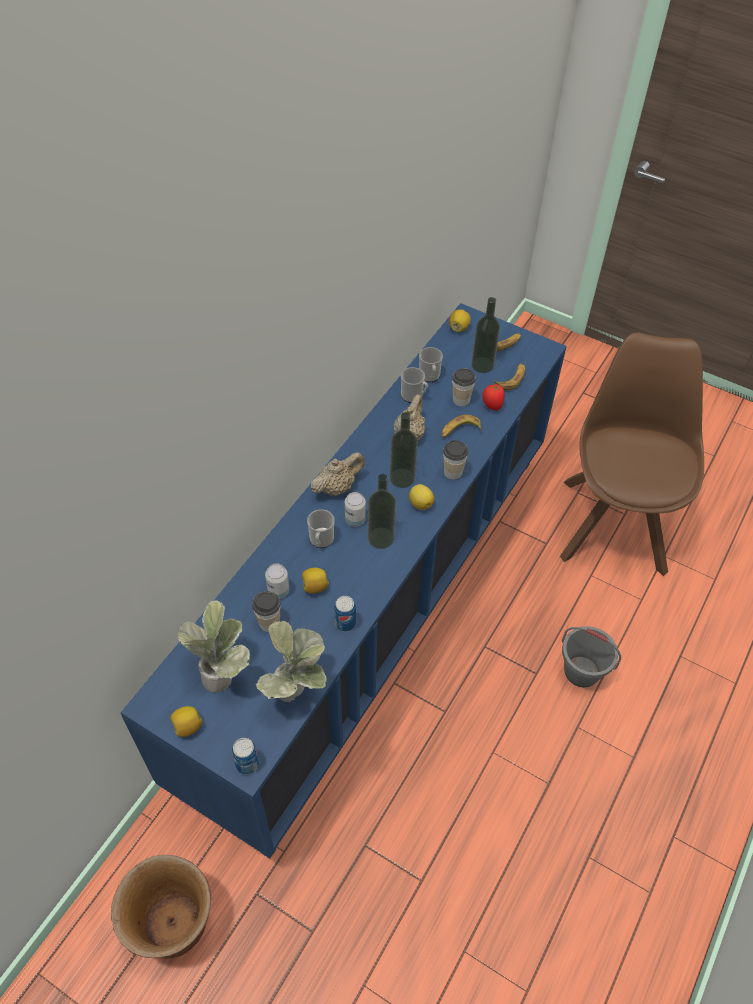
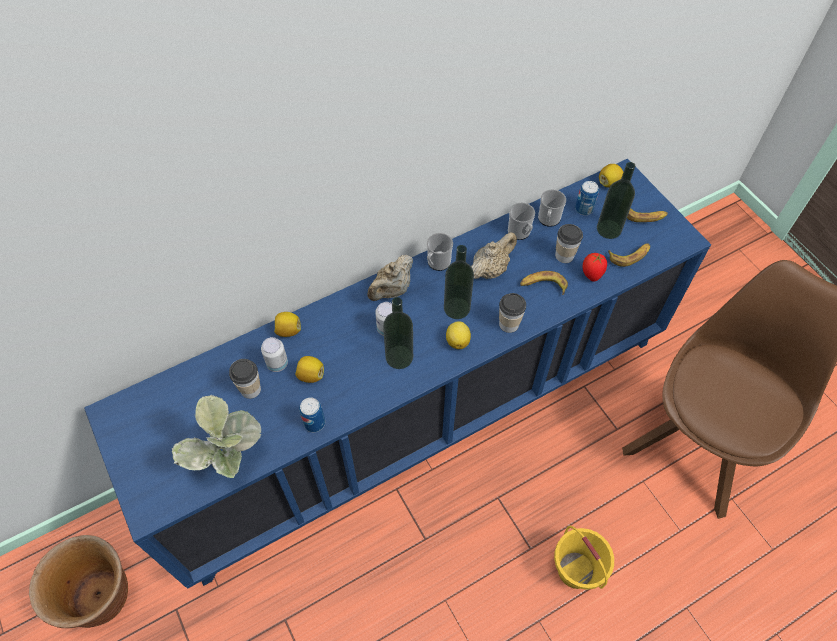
camera: 30 degrees right, 5 degrees up
(187, 726) = (125, 448): lemon -> lemon (288, 330)
(221, 672) = (183, 413): potted plant -> none
(247, 763) = (148, 509): can -> can (584, 209)
(321, 541) = (344, 334): mug -> mug (437, 263)
(337, 487) = (392, 290): beige teapot -> beige teapot turned 135 degrees clockwise
(582, 671) = (576, 569): grey bucket -> yellow bucket

